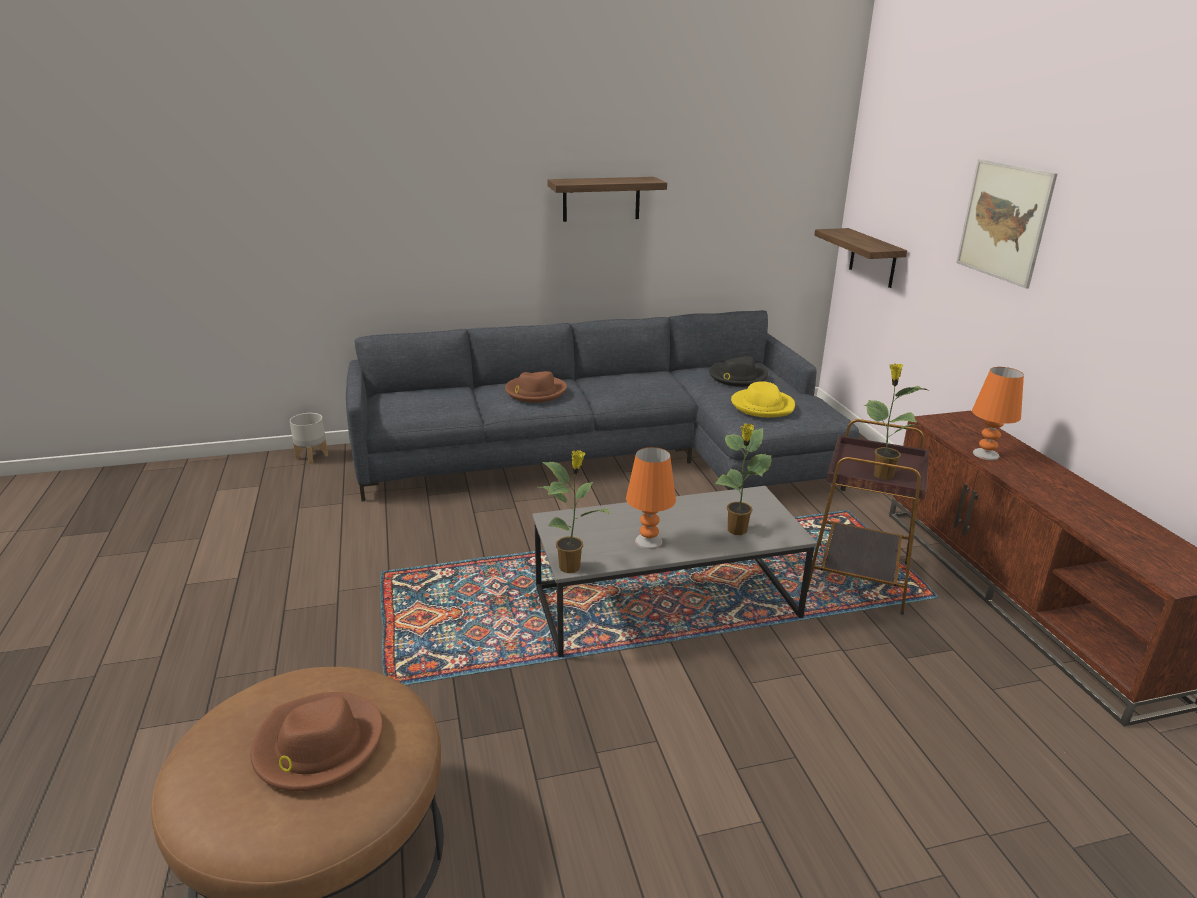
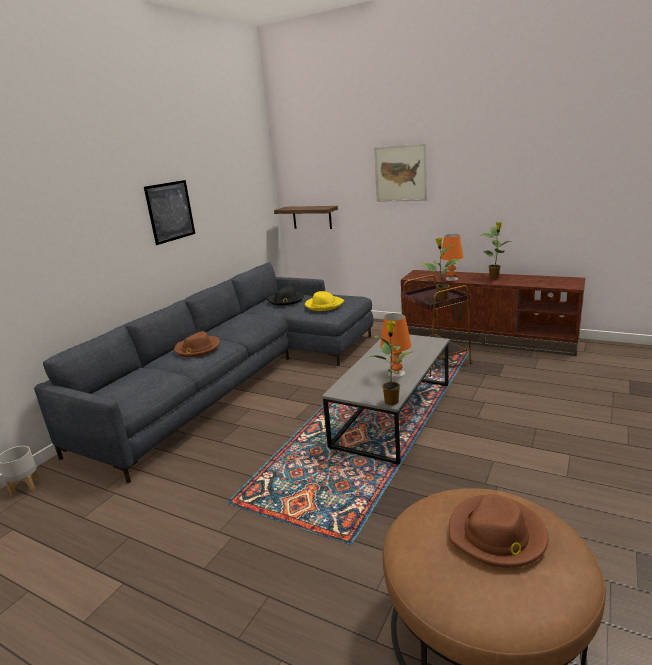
camera: 45 degrees left, 5 degrees down
(601, 199) = (170, 211): shelf -> picture
(737, 531) = (417, 350): potted plant -> potted plant (494, 277)

